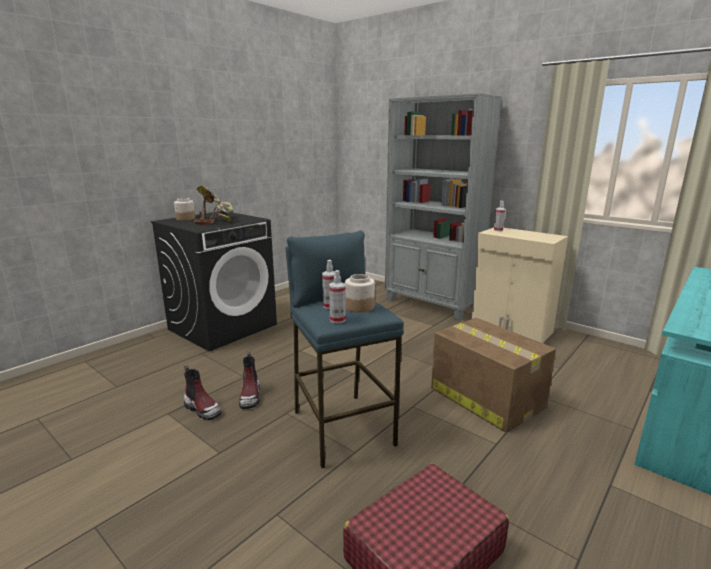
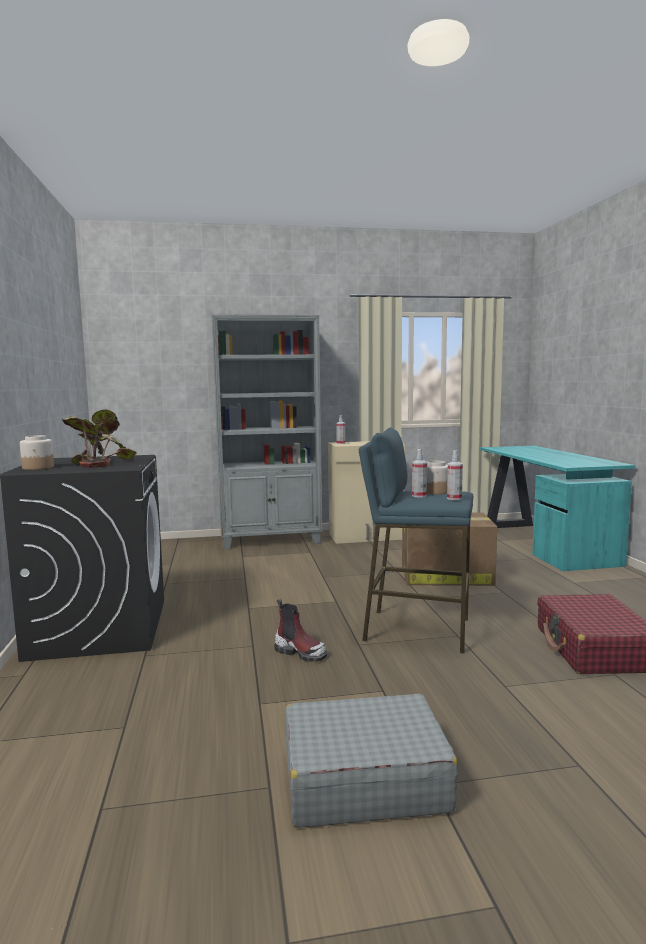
camera: 50 degrees left, 10 degrees down
(91, 492) = (363, 779): none -> grey suitcase
(203, 409) = (285, 682): boot -> none

